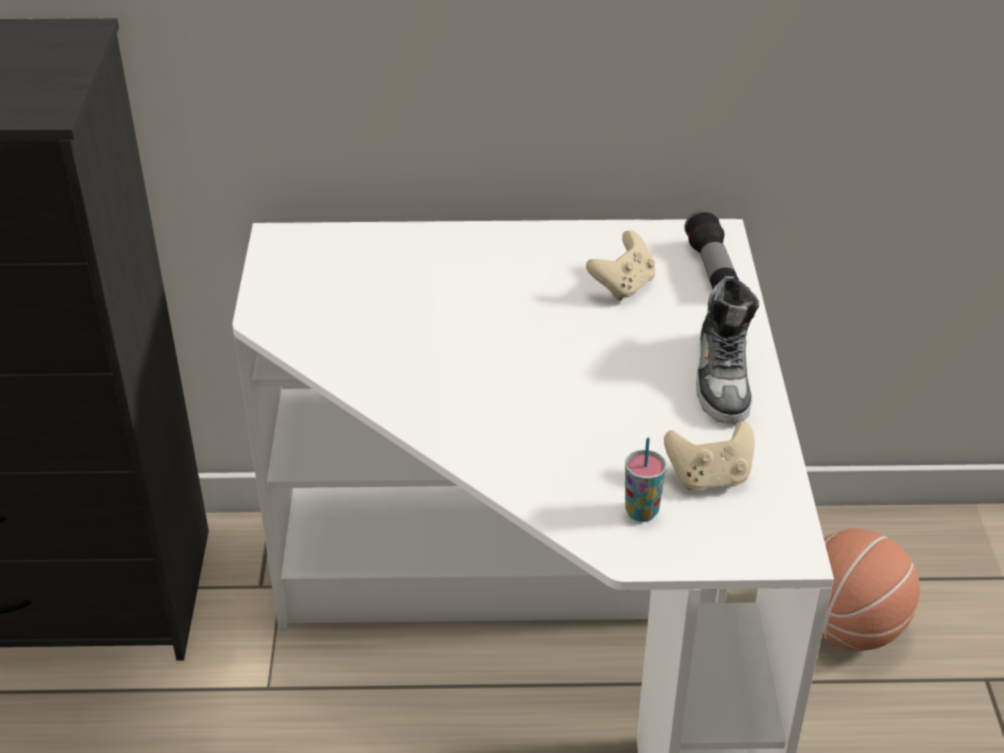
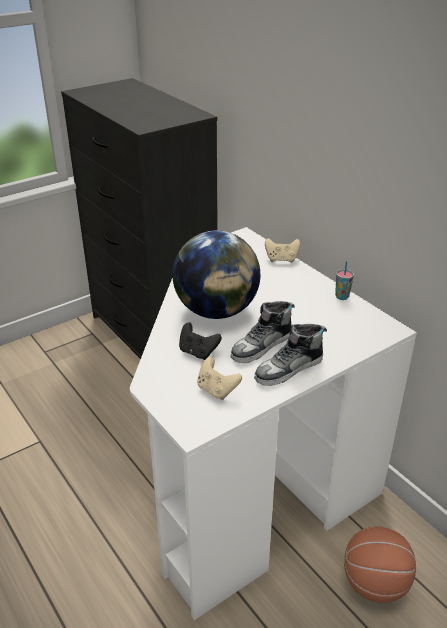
camera: 55 degrees right, 5 degrees down
(488, 379) = (216, 311): none -> globe
(588, 453) = (198, 352): none -> black game controller
(623, 286) = (318, 319): beige game controller -> beige game controller (281, 259)
(639, 377) = (262, 346): none -> shoe
(641, 512) = (176, 380): cup -> cup (342, 297)
(712, 270) = (363, 338): flashlight -> none

